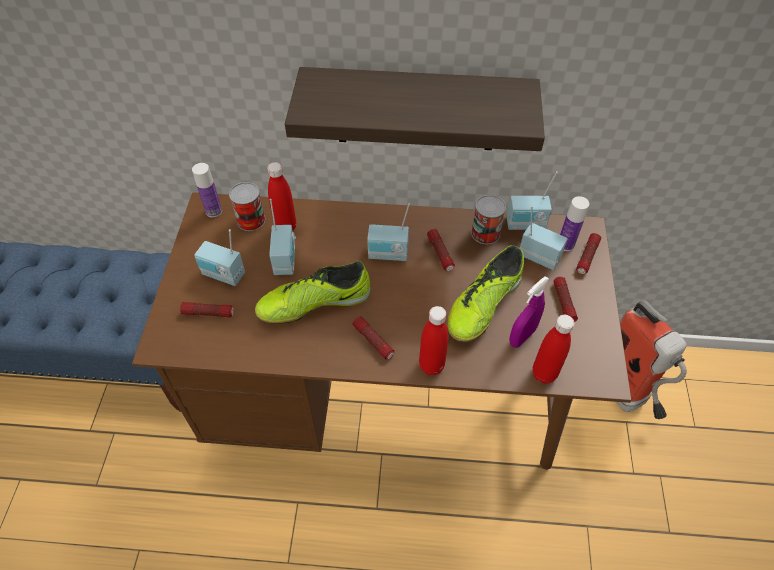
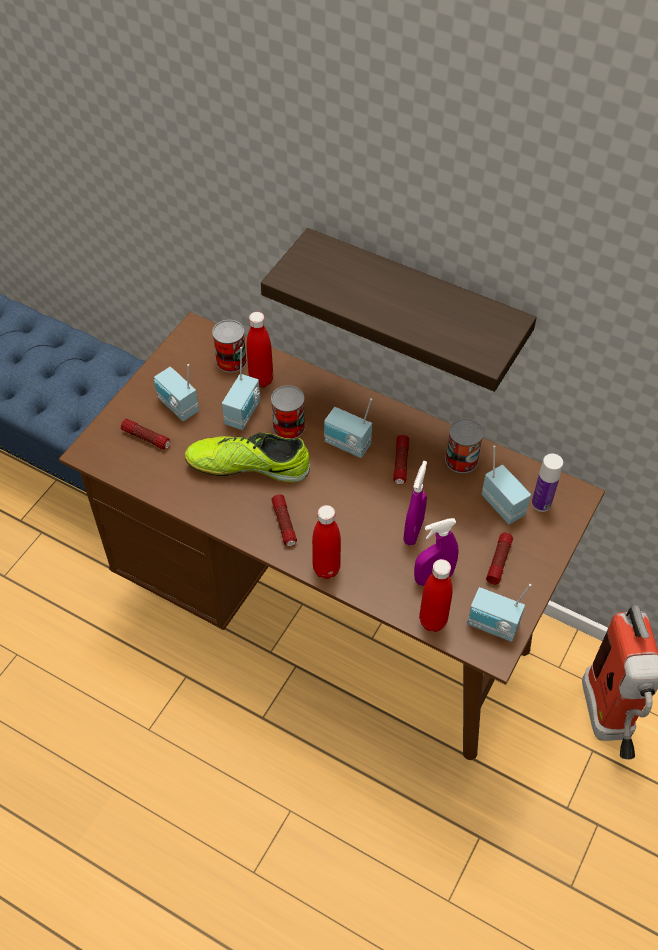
camera: 25 degrees right, 0 degrees up
(214, 211) = (200, 339): bottle -> none
(331, 257) = (289, 426): none -> can
(483, 304) = (413, 531): shoe -> purple spray bottle
(526, 225) = (510, 467): radio -> radio (492, 626)
(587, 257) = (555, 525): flashlight -> none

